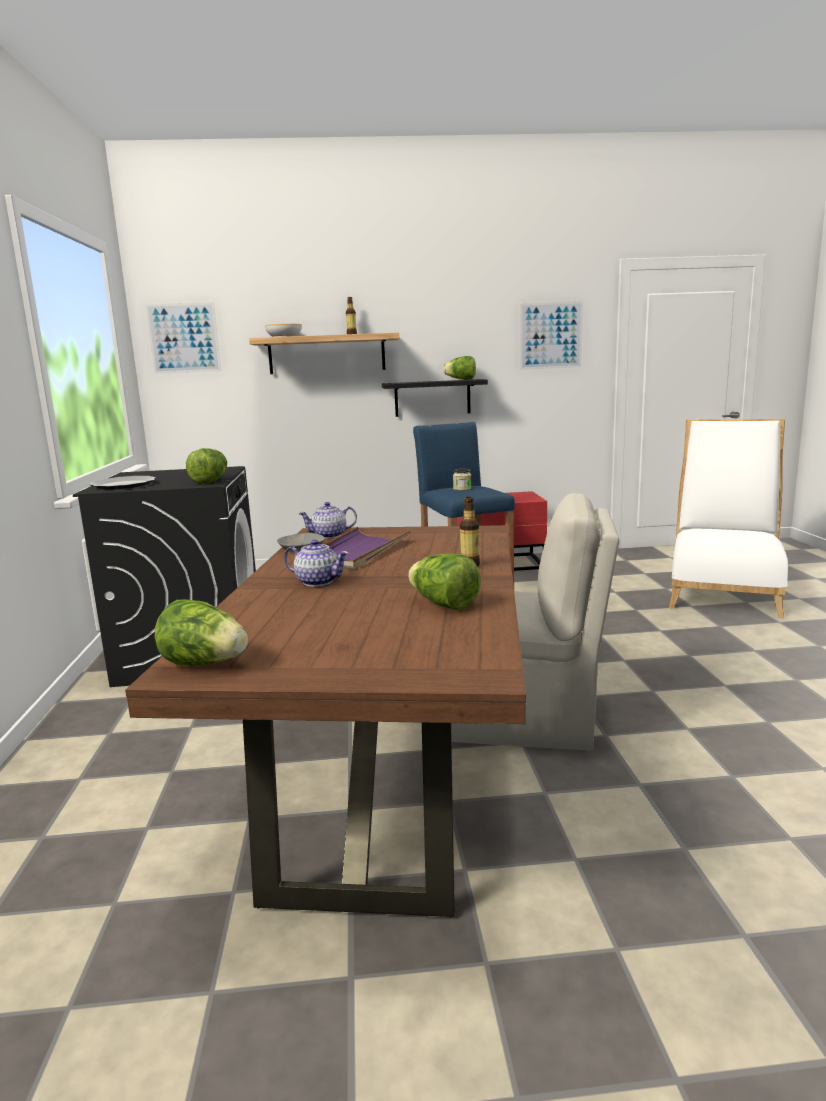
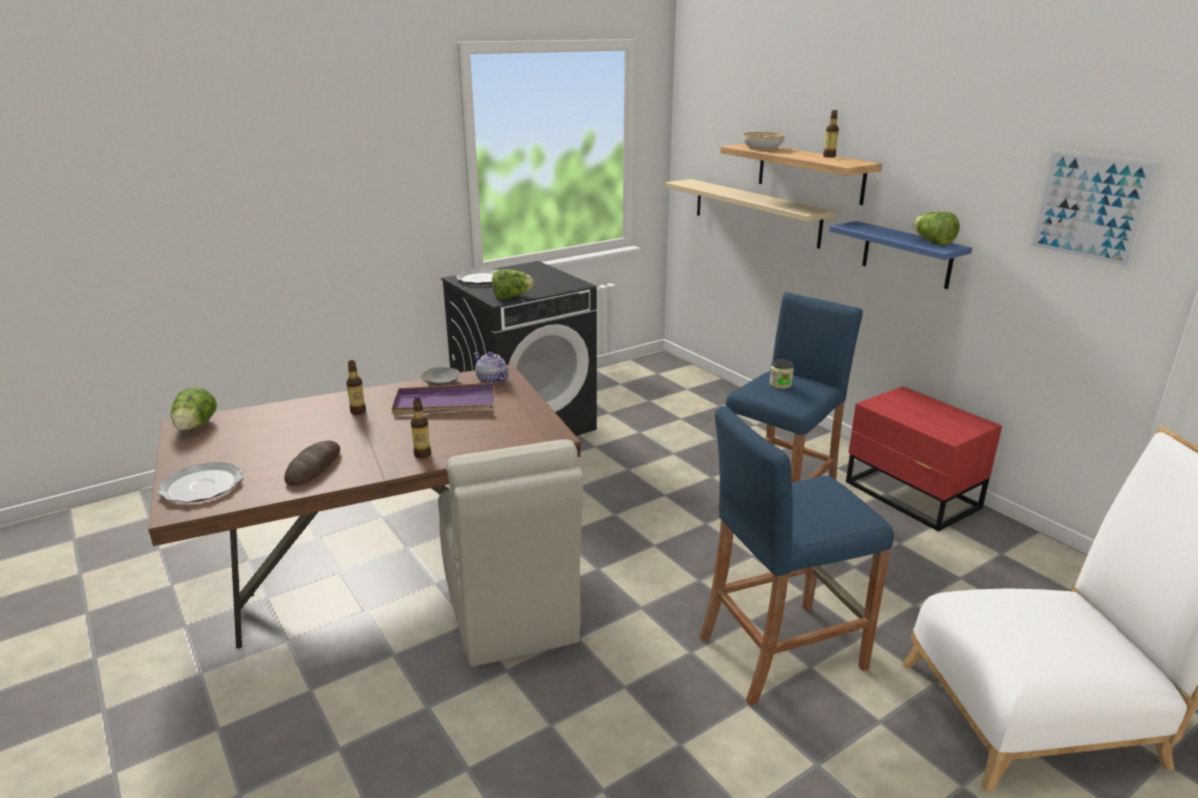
camera: 60 degrees right, 10 degrees up
(184, 338) = (703, 131): picture -> none
(270, 401) = (755, 212): none -> beige shelf
(317, 581) = (358, 411): teapot -> bottle
(425, 660) = (201, 486): none -> plate
(432, 398) = (907, 255): black shelf -> blue shelf
(444, 605) = (313, 467): lettuce -> bread
(640, 634) = (781, 652): none -> blue stool

